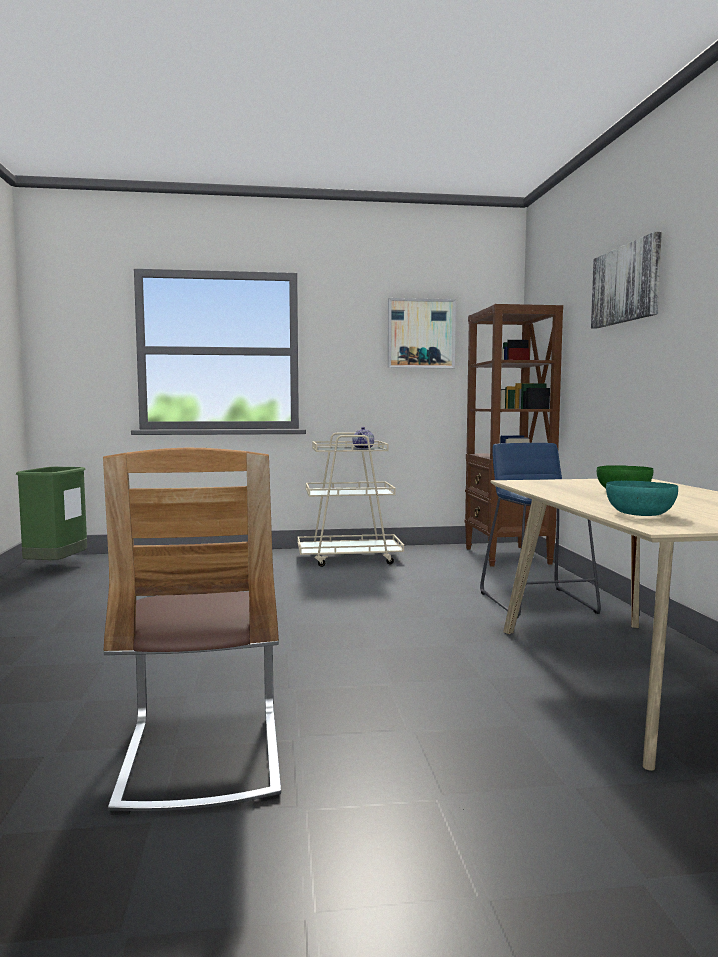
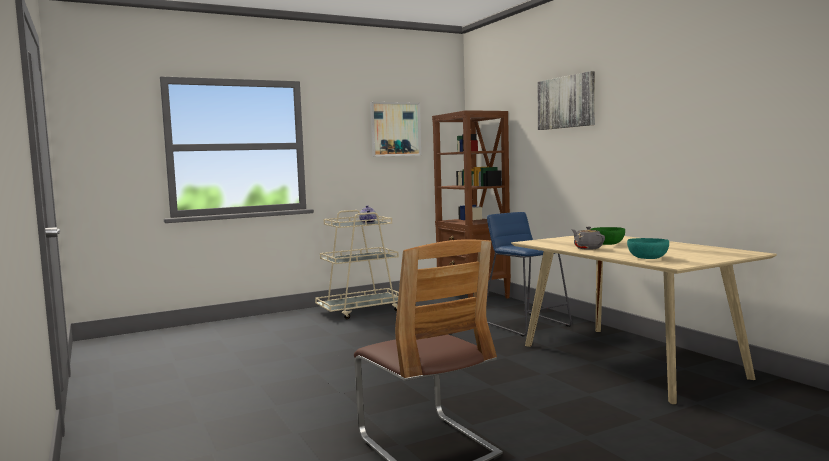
camera: 20 degrees left, 0 degrees up
(56, 568) = (115, 348): green trash can -> none
(578, 494) = (587, 248): none -> grey teapot

